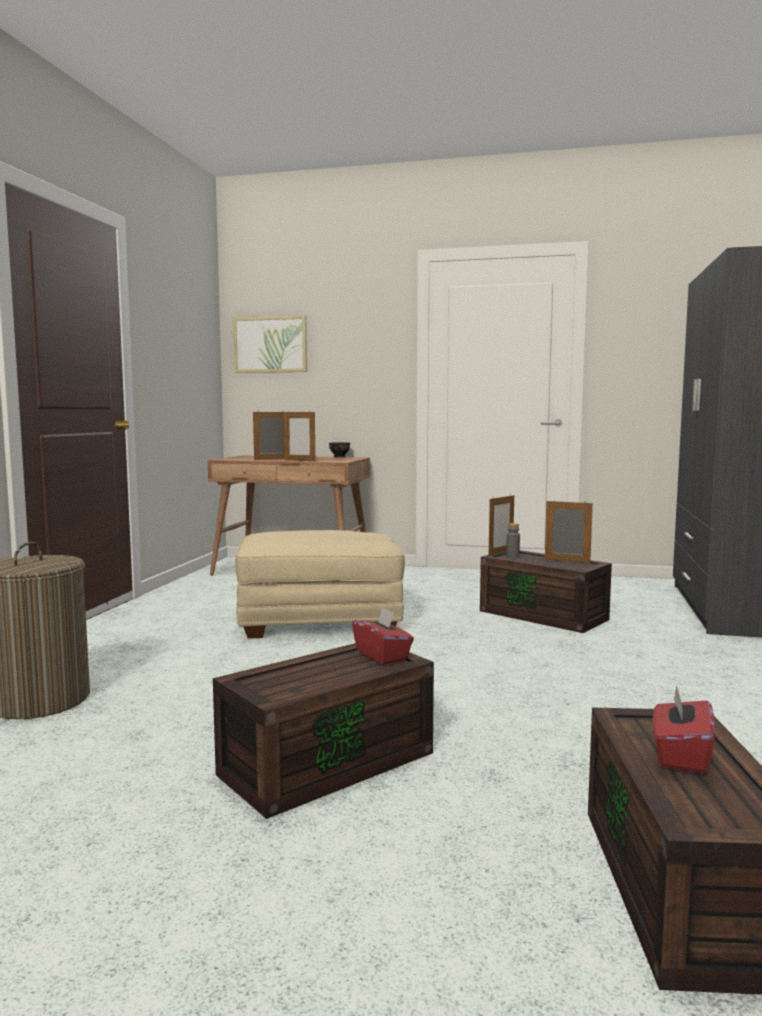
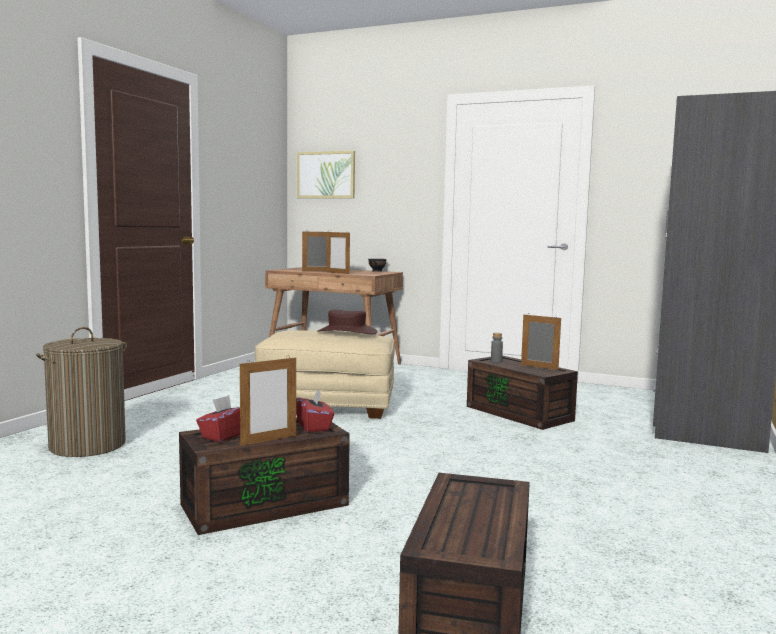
camera: 10 degrees right, 0 degrees up
(338, 531) = (347, 332): none -> brown hat
(500, 553) = (488, 358): picture frame -> picture frame (268, 440)
(680, 756) = (469, 508): red tissue box -> red tissue box (224, 435)

